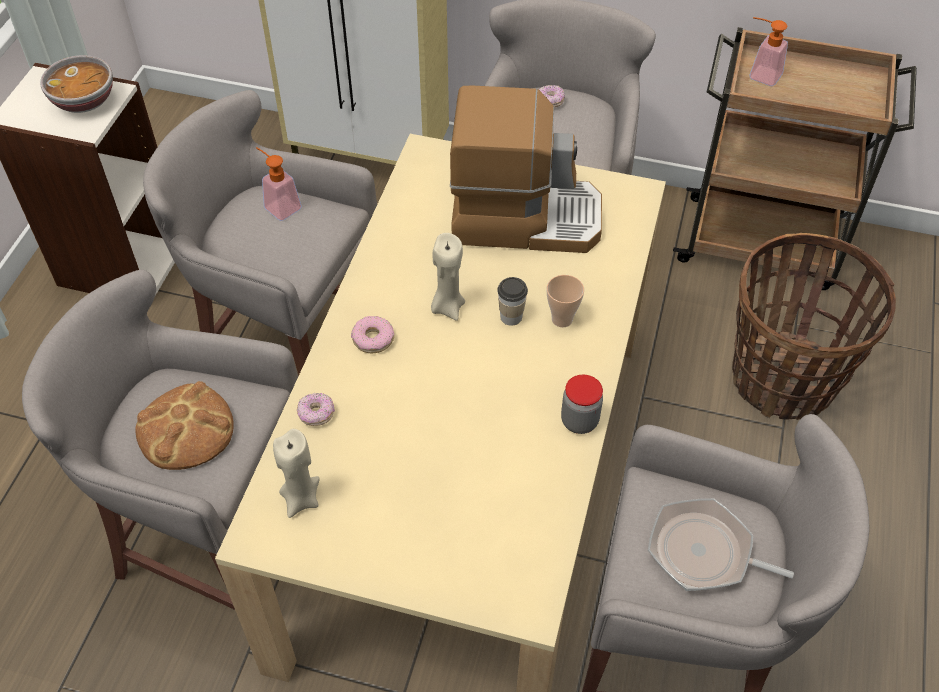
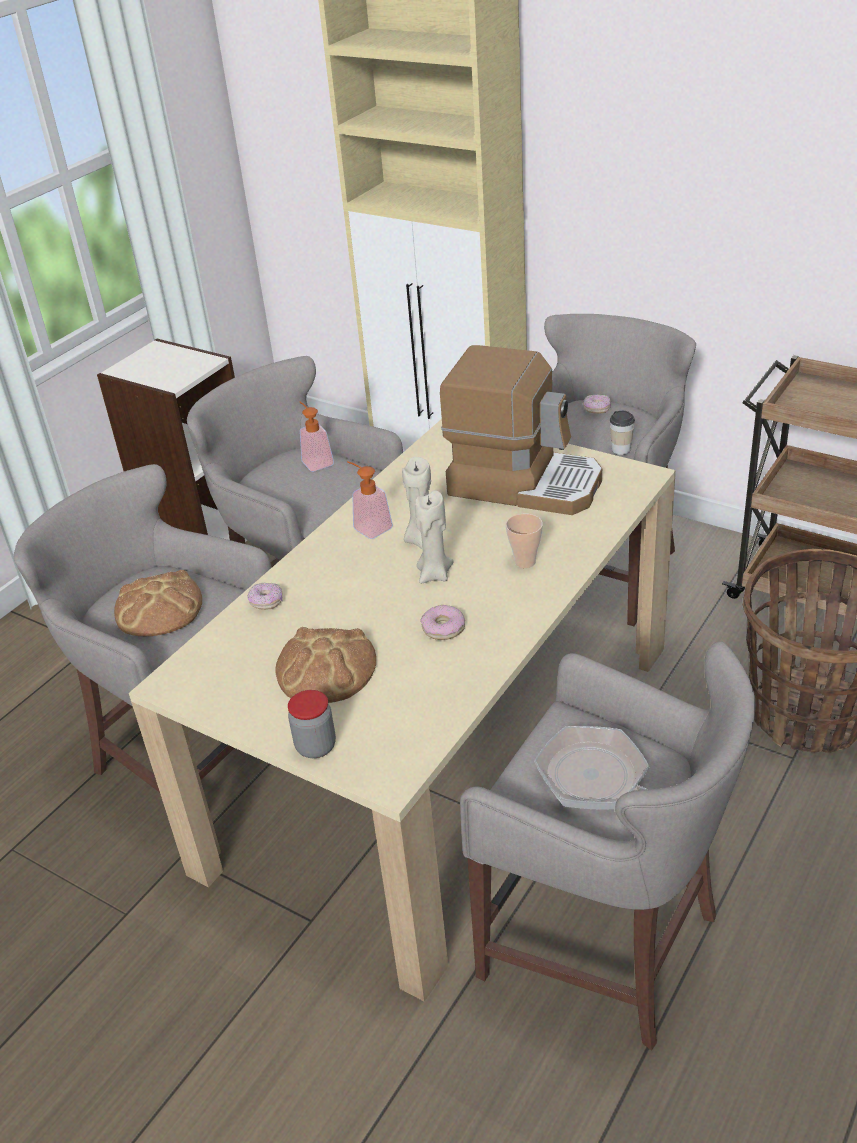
camera: 20 degrees right, 15 degrees down
(84, 101) = (181, 365): bowl -> none
(301, 498) = (223, 661): beige candle -> beige candle (434, 574)
(373, 339) = (343, 555): donut -> donut (443, 628)
(414, 487) = (326, 668): none -> bread
(511, 316) = (477, 554): cup -> cup (621, 449)
(579, 421) = (506, 641): jar -> jar (316, 747)
(759, 74) = (805, 395): soap dispenser -> soap dispenser (368, 526)

